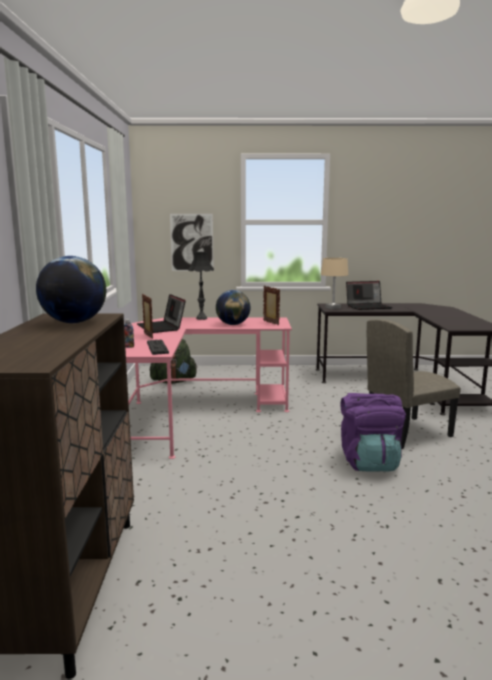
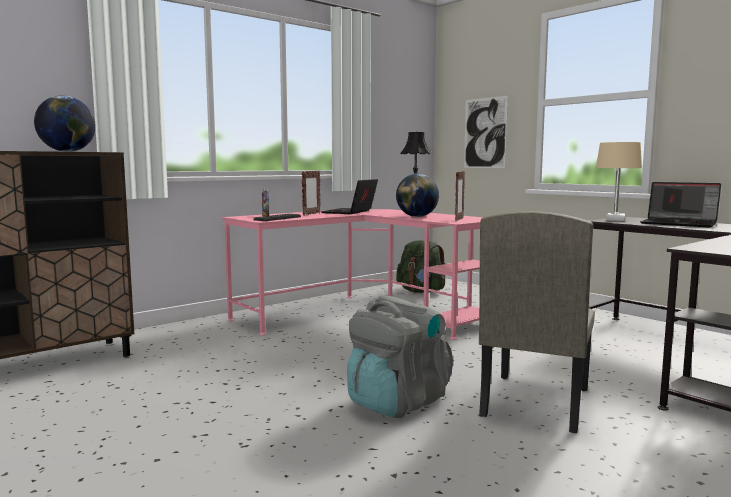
camera: 50 degrees right, 5 degrees down
(369, 462) = (396, 402): purple backpack -> grey backpack
(407, 432) = (534, 402): beige chair -> beige chair turned 90 degrees counterclockwise

